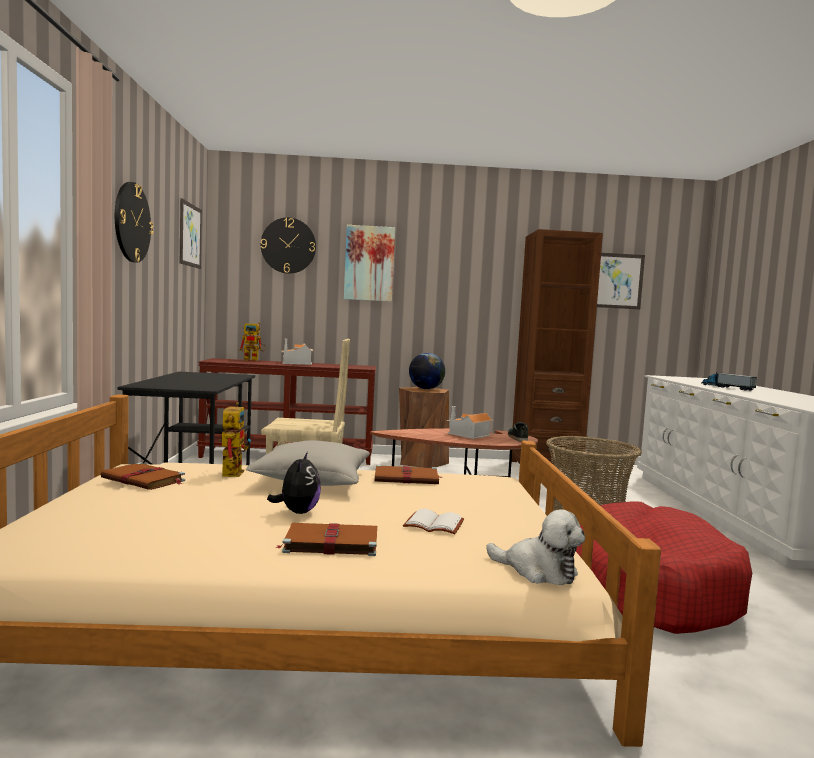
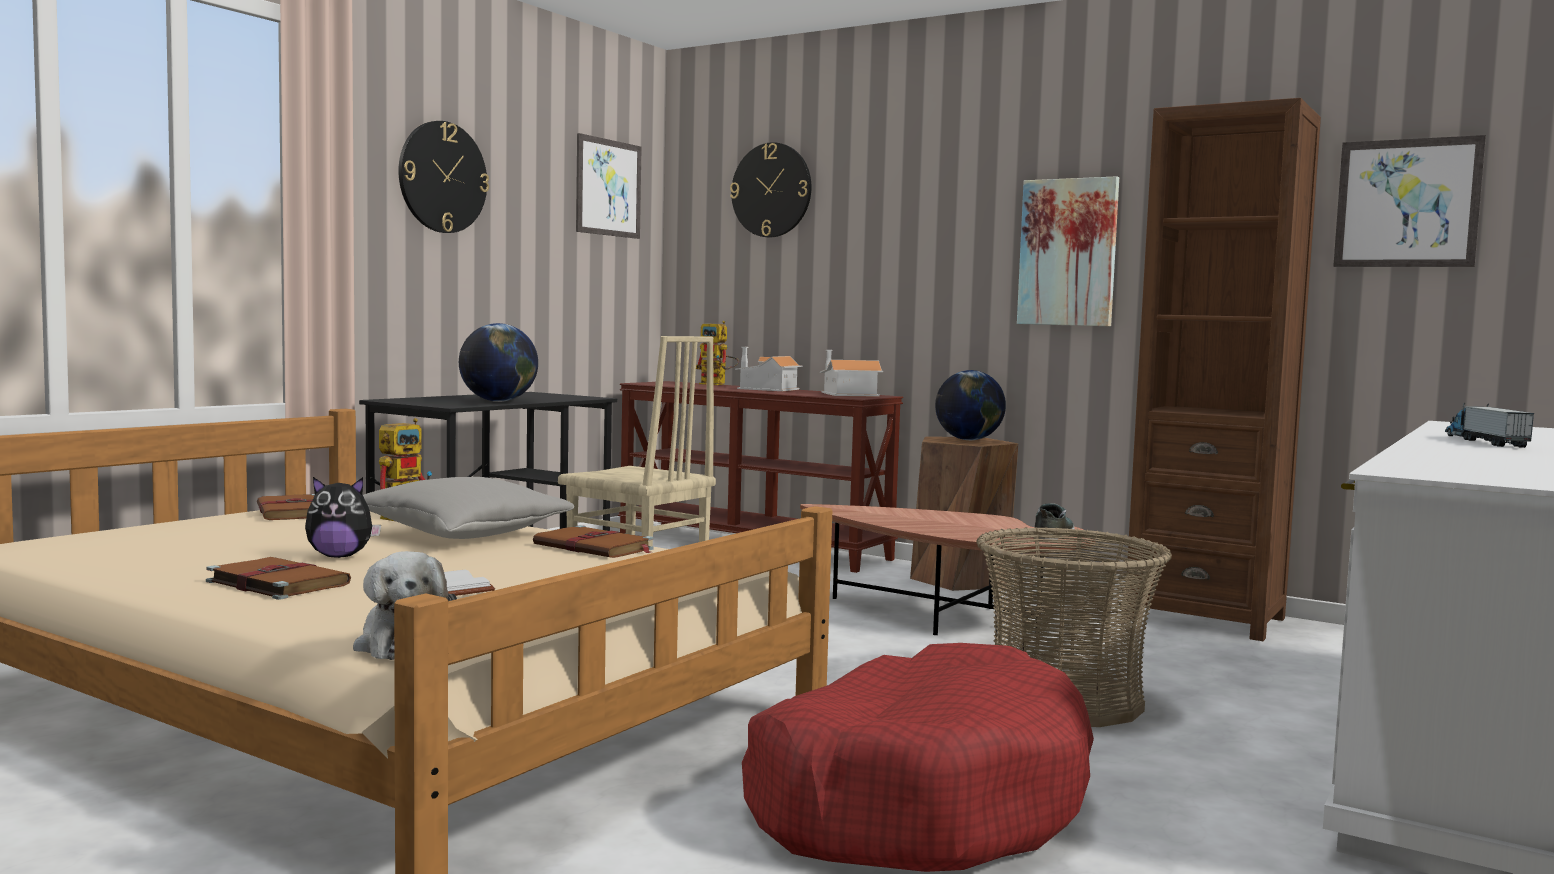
camera: 35 degrees right, 0 degrees up
(212, 382) = (498, 401): none -> globe
(297, 512) = (340, 556): plush toy -> plush toy turned 45 degrees clockwise
(369, 263) = (894, 209): picture -> picture (1068, 252)
(468, 435) = (964, 523): toy house -> toy house (846, 394)

